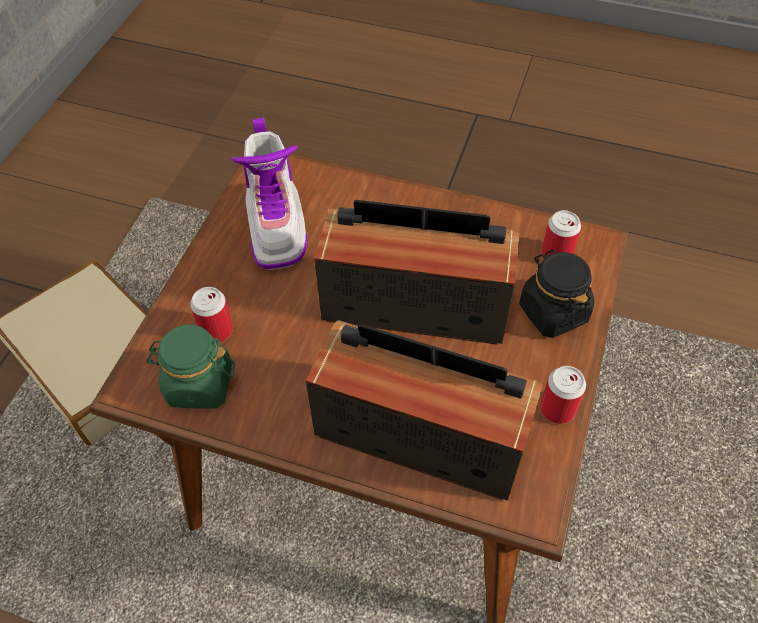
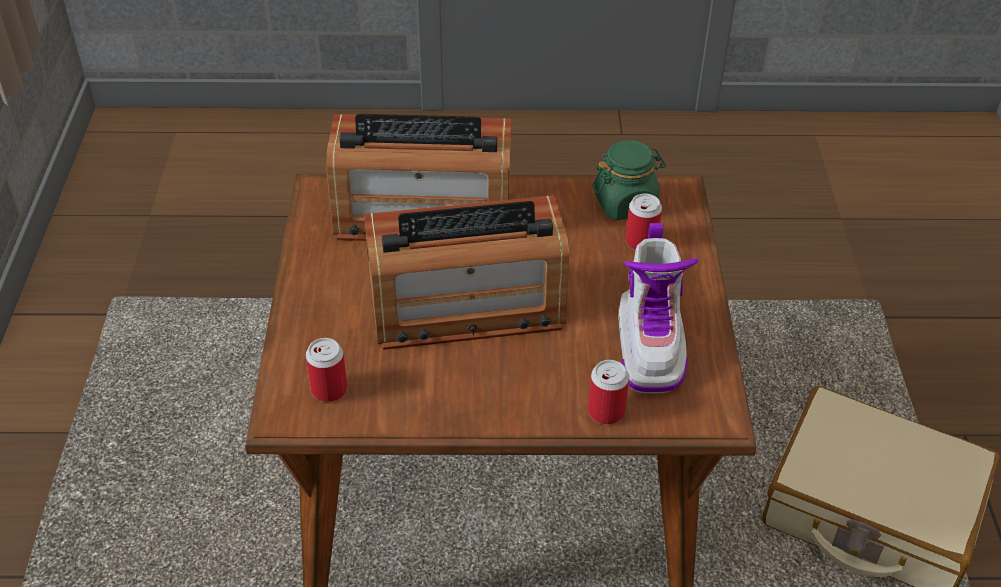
camera: 160 degrees right, 10 degrees down
(277, 226) = (651, 346): boot -> boot turned 150 degrees counterclockwise
(553, 312) = (325, 330): black jar -> none
(557, 409) = (310, 253): can -> can (606, 411)

